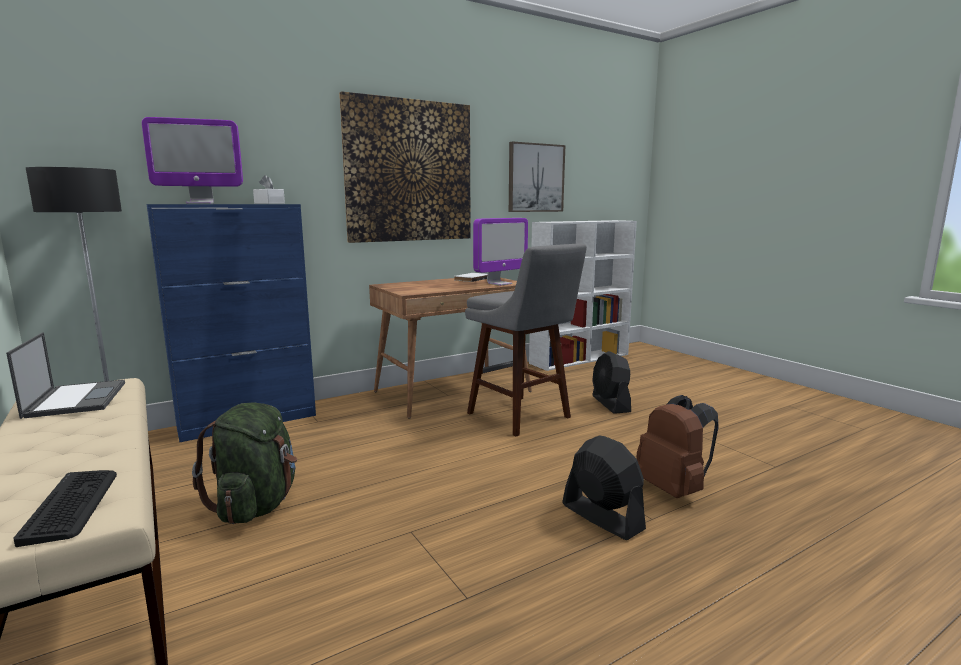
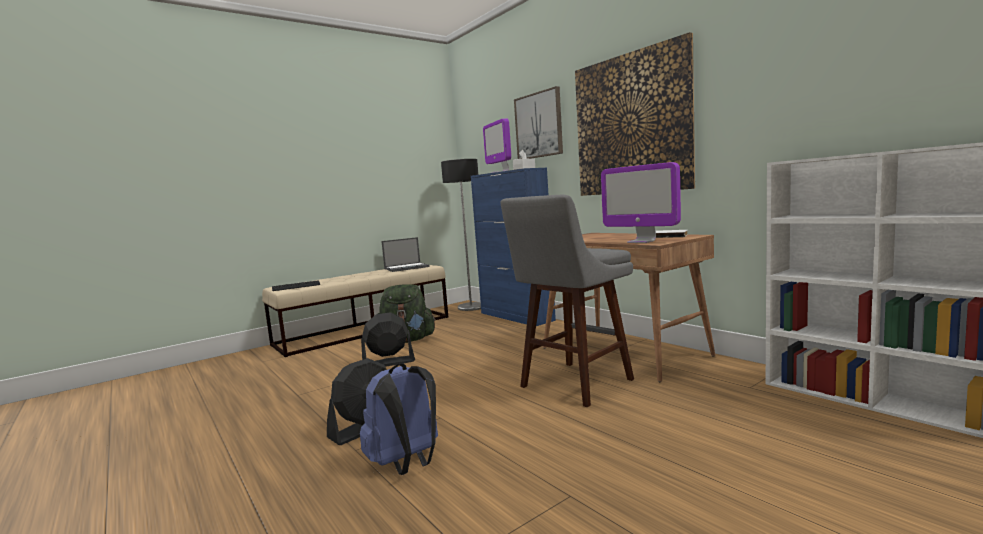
camera: 85 degrees right, 5 degrees down
(535, 178) = (807, 93): picture -> picture (539, 125)
(610, 404) = (657, 429): black fan -> black fan (388, 363)
(673, 489) = (406, 464): brown backpack -> blue backpack

